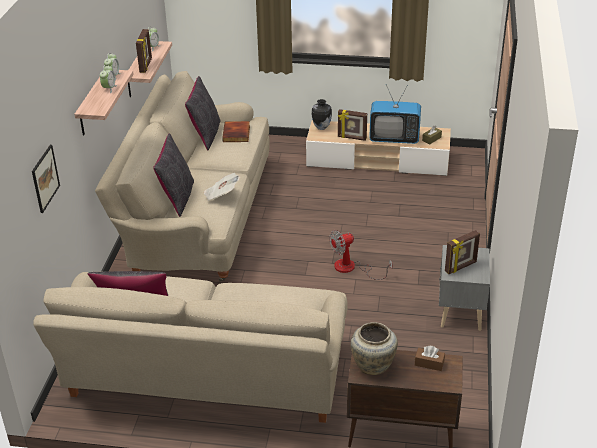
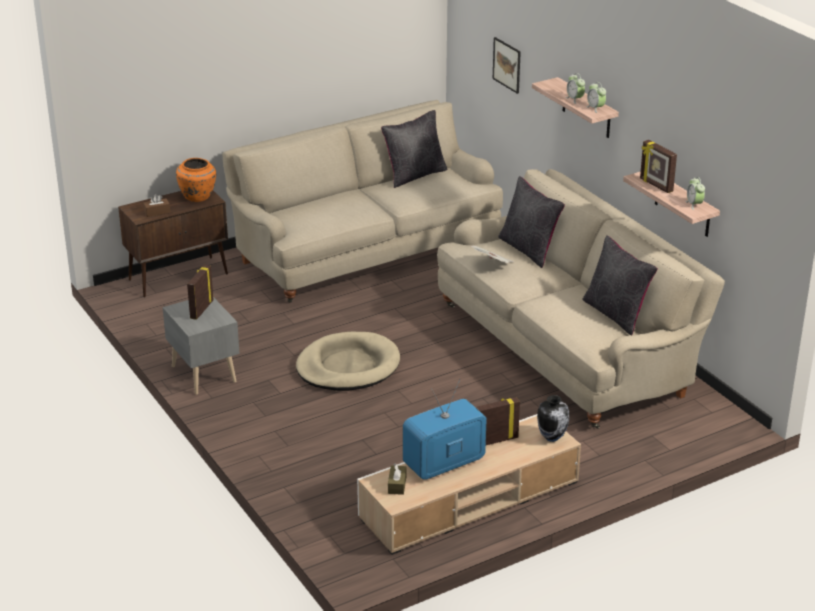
camera: 140 degrees right, 5 degrees down
(237, 134) = (584, 327): book -> none
(352, 268) = (348, 366): fan -> beige dog bed
(373, 365) = (197, 197): beige vase -> orange vase

